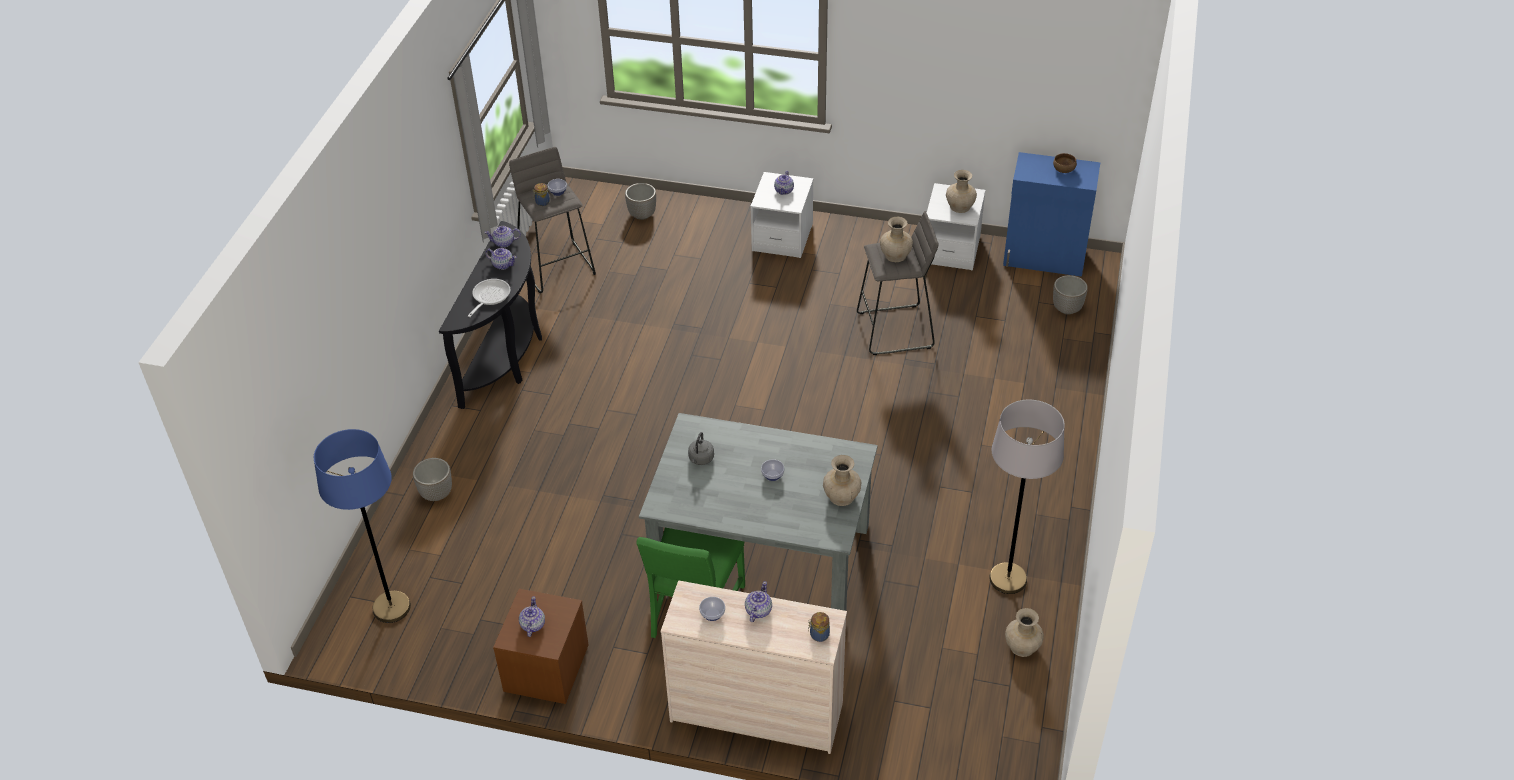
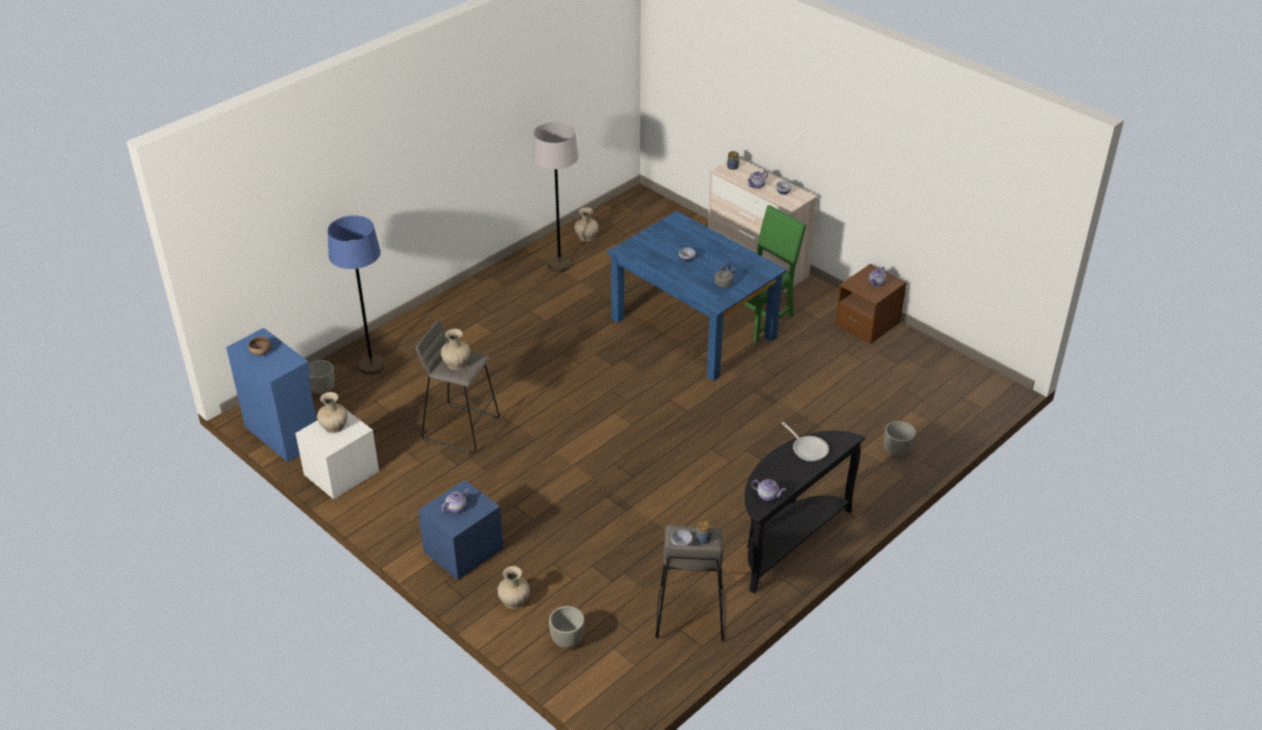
camera: 150 degrees left, 5 degrees down
(391, 608) = (956, 392): blue floor lamp -> blue floor lamp (371, 366)
(489, 297) = (808, 448): frying pan -> frying pan turned 90 degrees counterclockwise
(502, 264) = (780, 474): teapot -> none
(763, 556) = (692, 328): grey dining table -> blue dining table
(782, 238) = (463, 551): white nightstand -> blue nightstand
(841, 497) = (655, 235): beige vase -> beige vase (514, 600)

